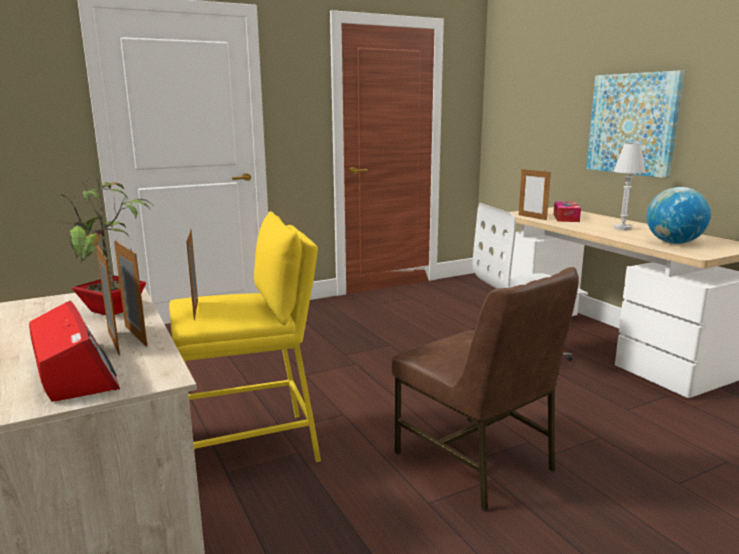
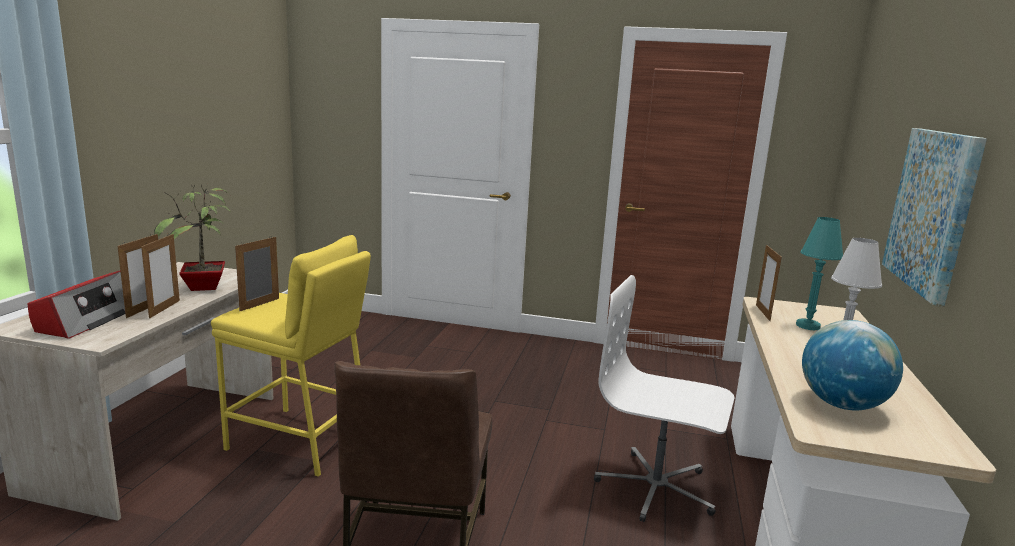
camera: 40 degrees right, 0 degrees up
(566, 218) = (807, 326): tissue box -> turquoise table lamp

